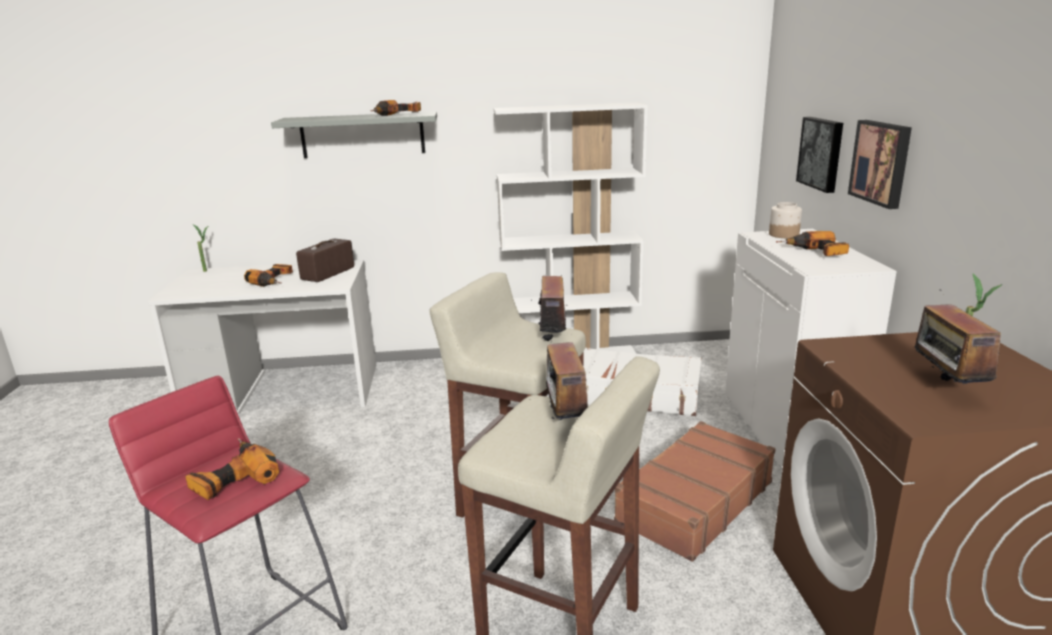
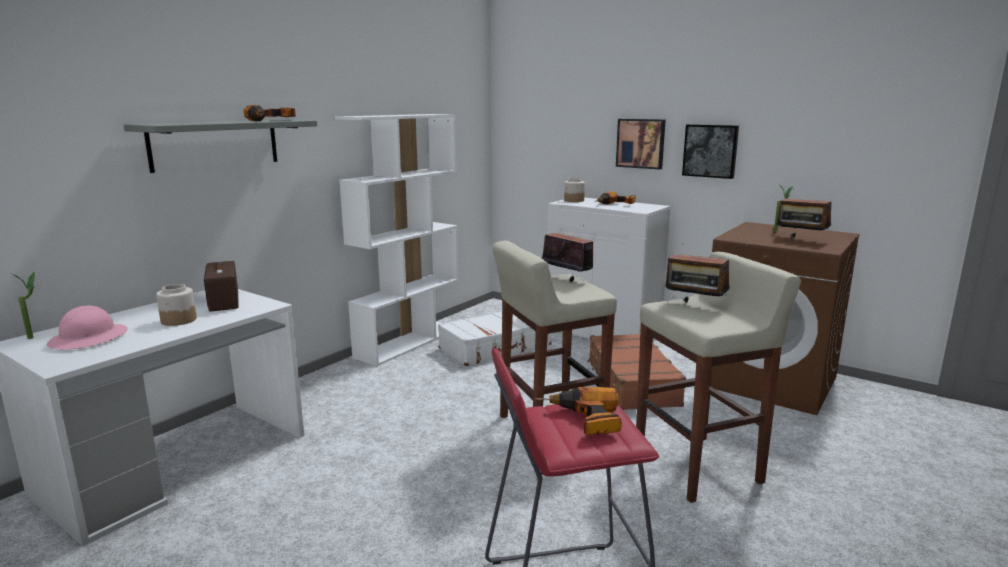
camera: 50 degrees left, 5 degrees down
(217, 280) = (89, 339): none -> pink hard hat
(274, 281) = (178, 320): power drill -> jar
(822, 153) = (574, 145): picture -> picture (710, 151)

